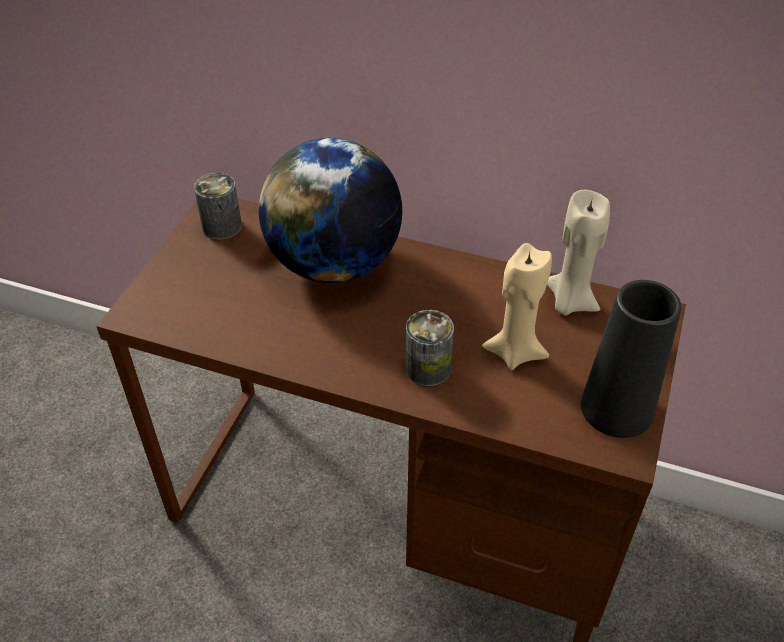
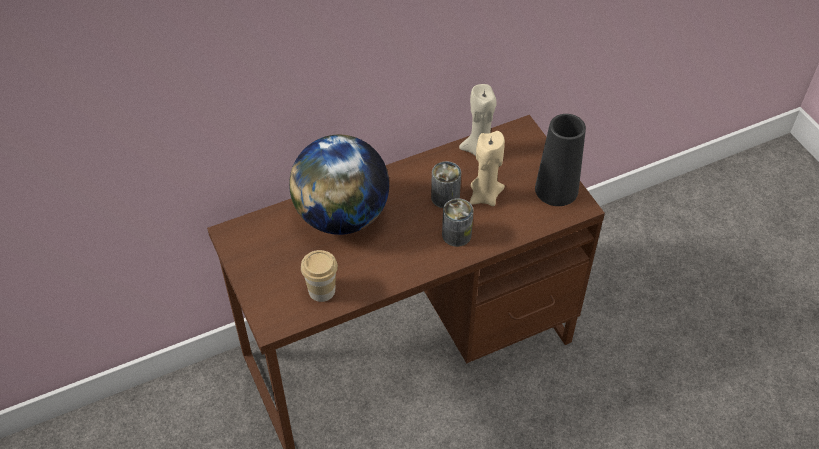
camera: 45 degrees left, 5 degrees up
(219, 318) = (322, 290): none -> cup
(222, 226) = (250, 241): can -> can (445, 197)

